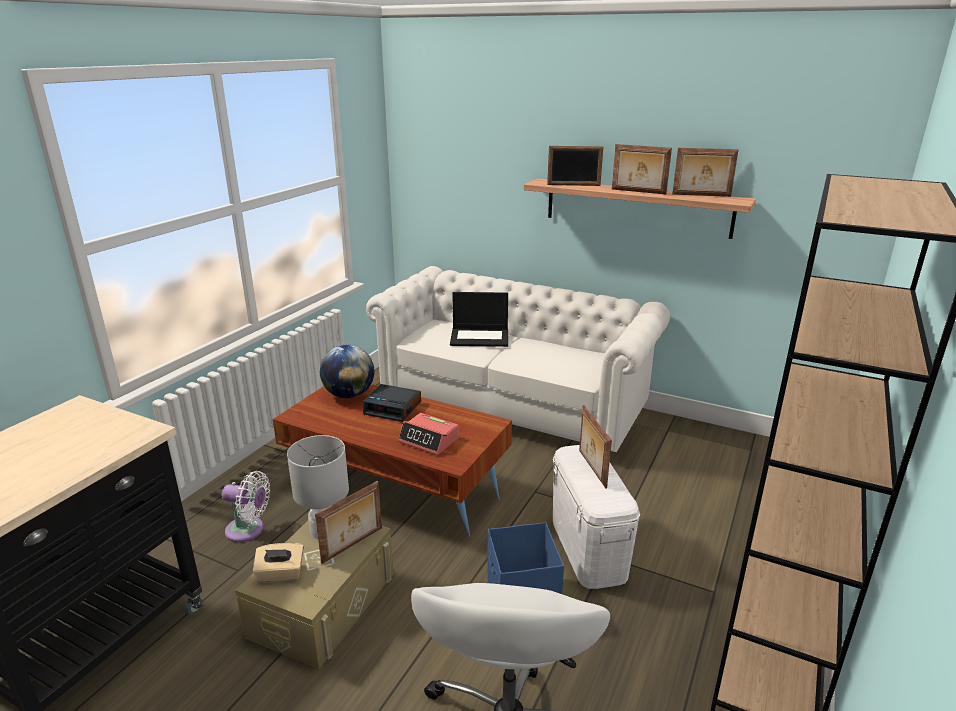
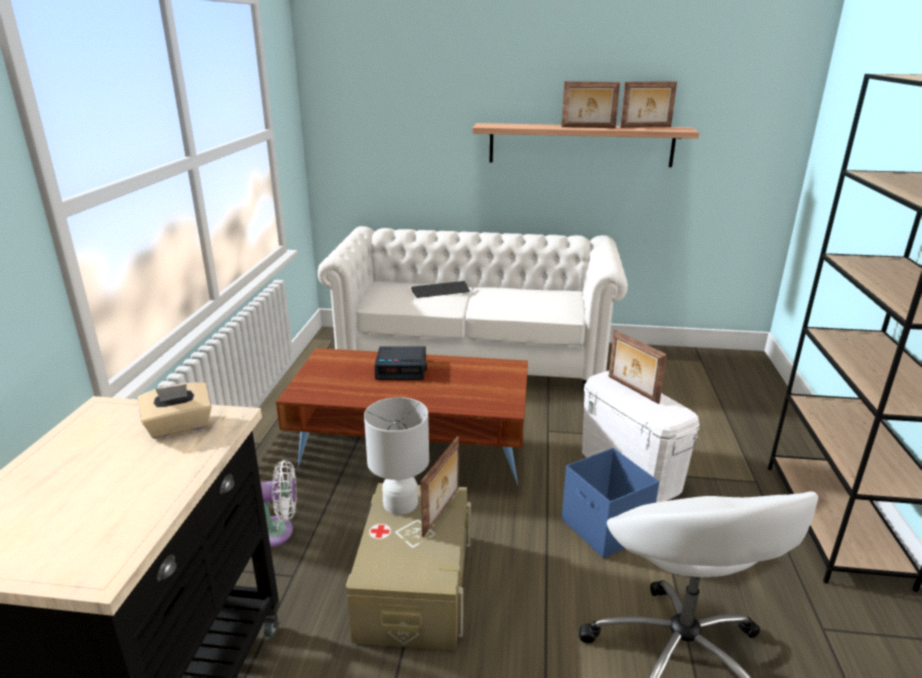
camera: 20 degrees left, 0 degrees up
(280, 574) = (386, 559): beige tissue box -> beige tissue box (180, 427)
(349, 395) = (343, 364): globe -> none
(429, 440) = (464, 392): alarm clock -> none
(480, 337) = (440, 291): laptop -> keyboard
(573, 185) = (521, 126): picture frame -> none

